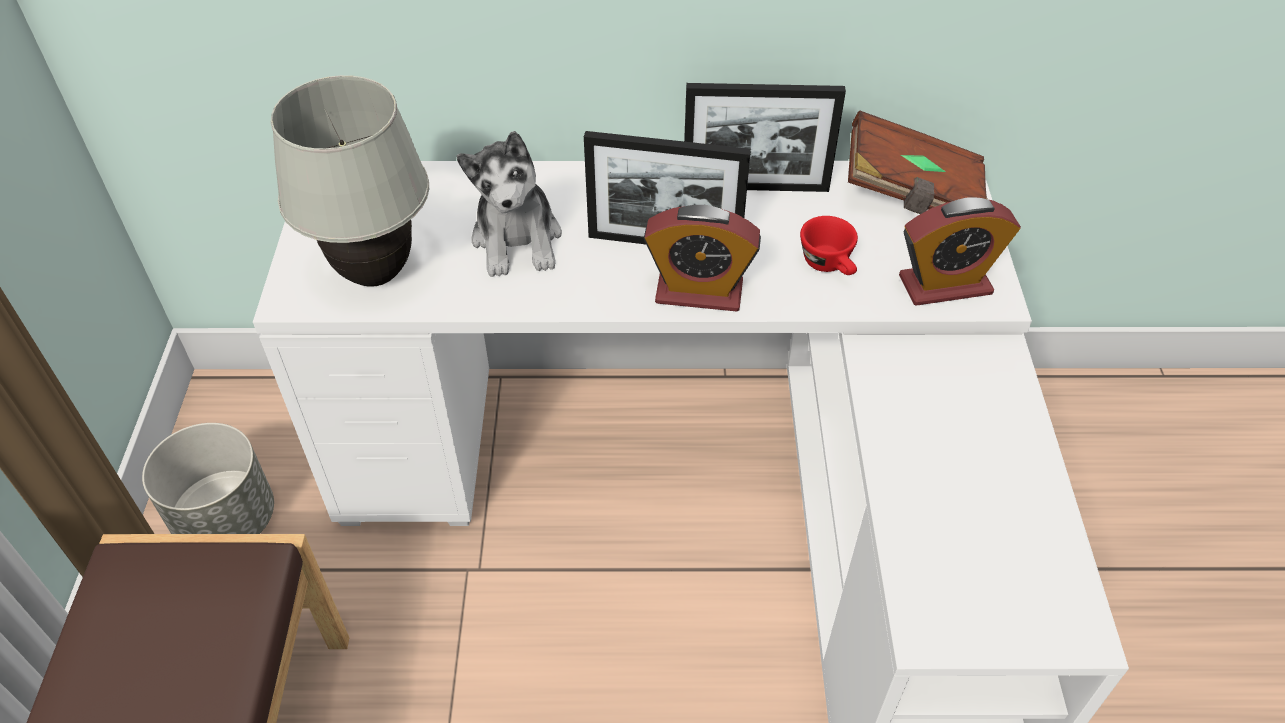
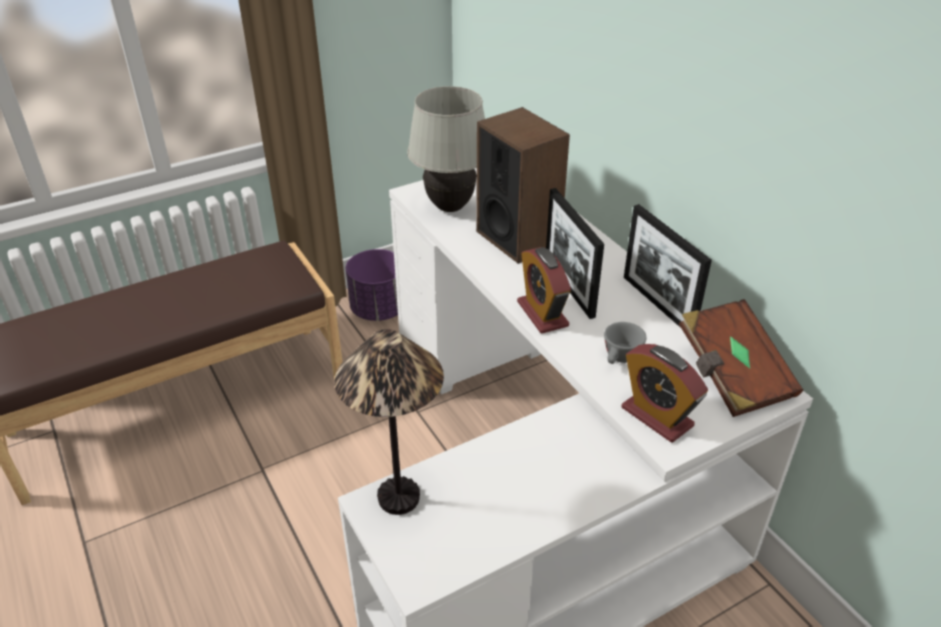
camera: 60 degrees right, 10 degrees down
(227, 521) = (378, 310): grey planter -> purple planter
(517, 240) = (518, 238): plush toy -> speaker
(830, 265) = (620, 358): red cup -> grey cup
(934, 595) = (399, 498): none -> table lamp

